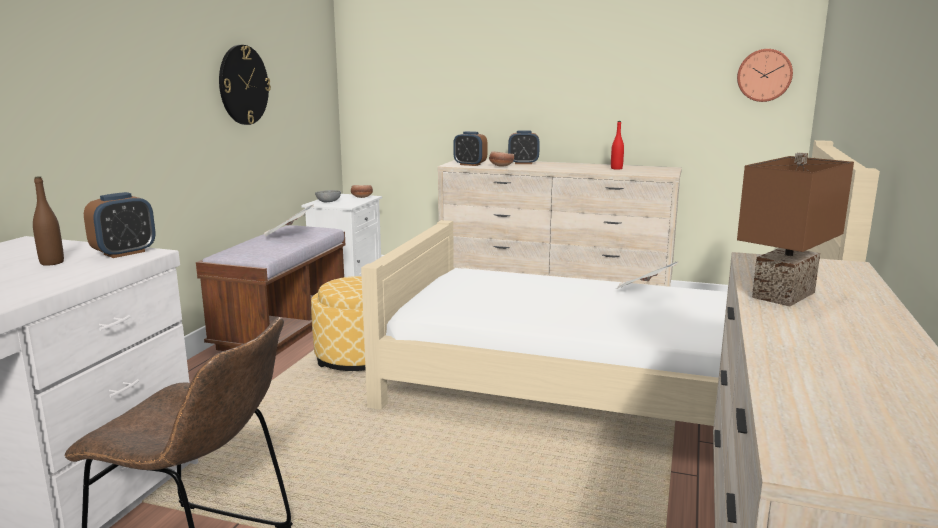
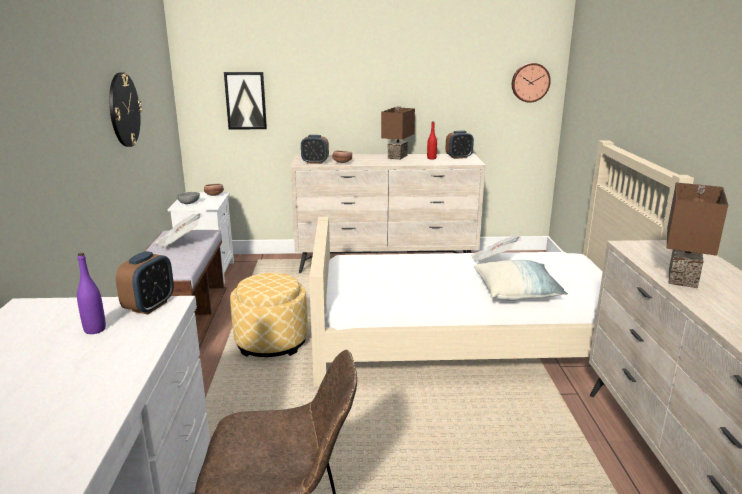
camera: 20 degrees left, 5 degrees up
(52, 263) = (95, 329): brown bottle -> purple bottle
(409, 93) = (246, 100): none -> picture
(523, 163) = (355, 157): alarm clock -> alarm clock (458, 157)
(576, 165) = (398, 157): none -> brown table lamp
(639, 326) = (517, 292): none -> pillow

